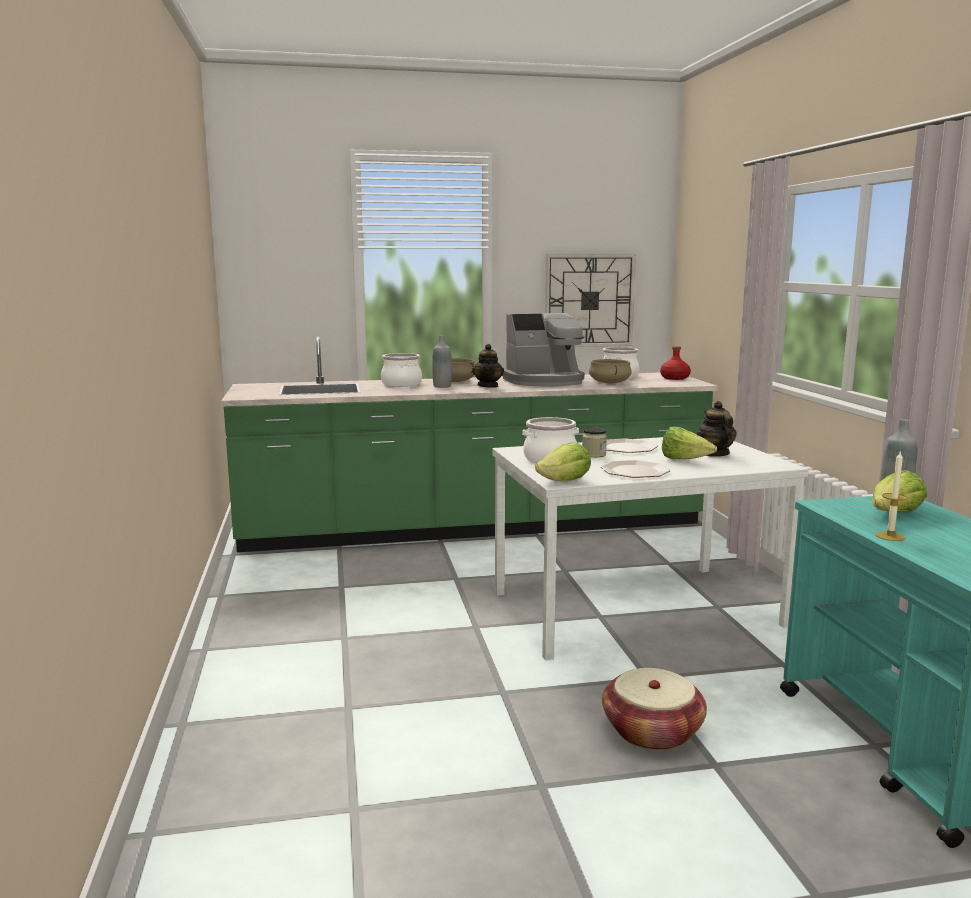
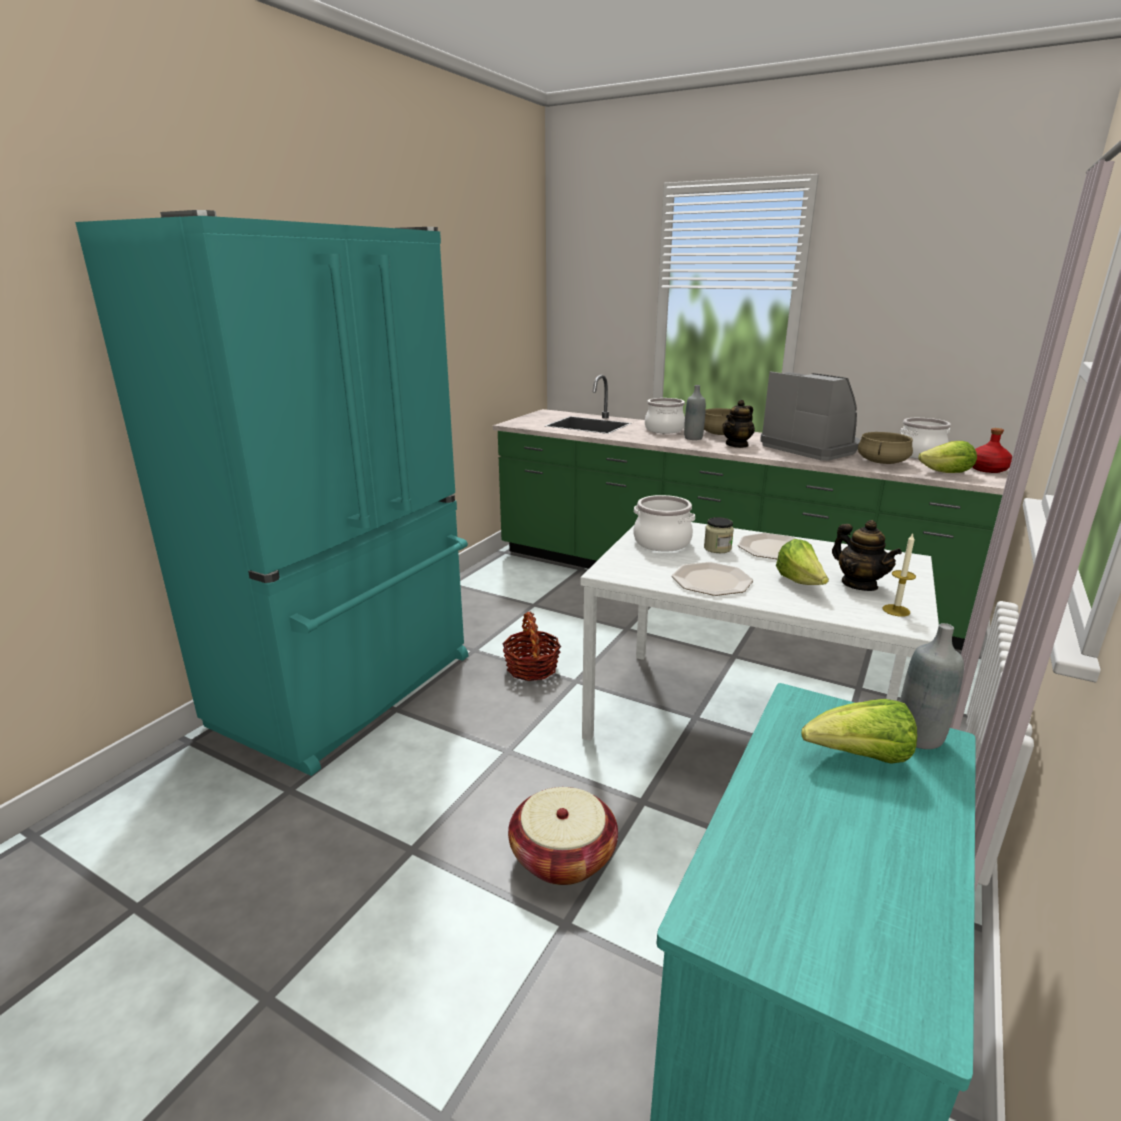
camera: 40 degrees right, 10 degrees up
(270, 713) = (351, 690): none -> turquoise fridge
(423, 631) = (531, 668): none -> basket
(544, 381) = (811, 448): coffee machine -> coffee machine turned 150 degrees counterclockwise
(565, 481) = (616, 572): lettuce -> lettuce (947, 473)
(589, 300) = (919, 356): wall clock -> none
(715, 454) = (859, 584): teapot -> teapot turned 120 degrees clockwise
(890, 536) = (768, 786): candle -> candle (896, 610)

